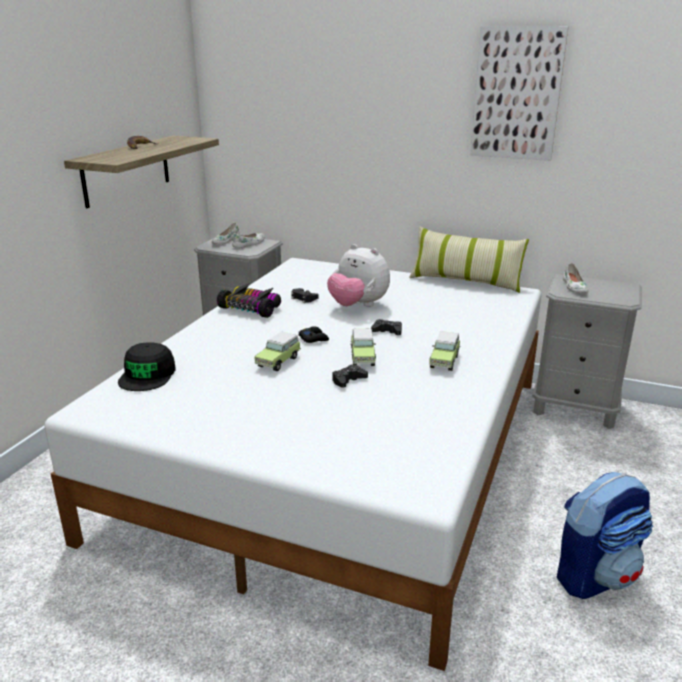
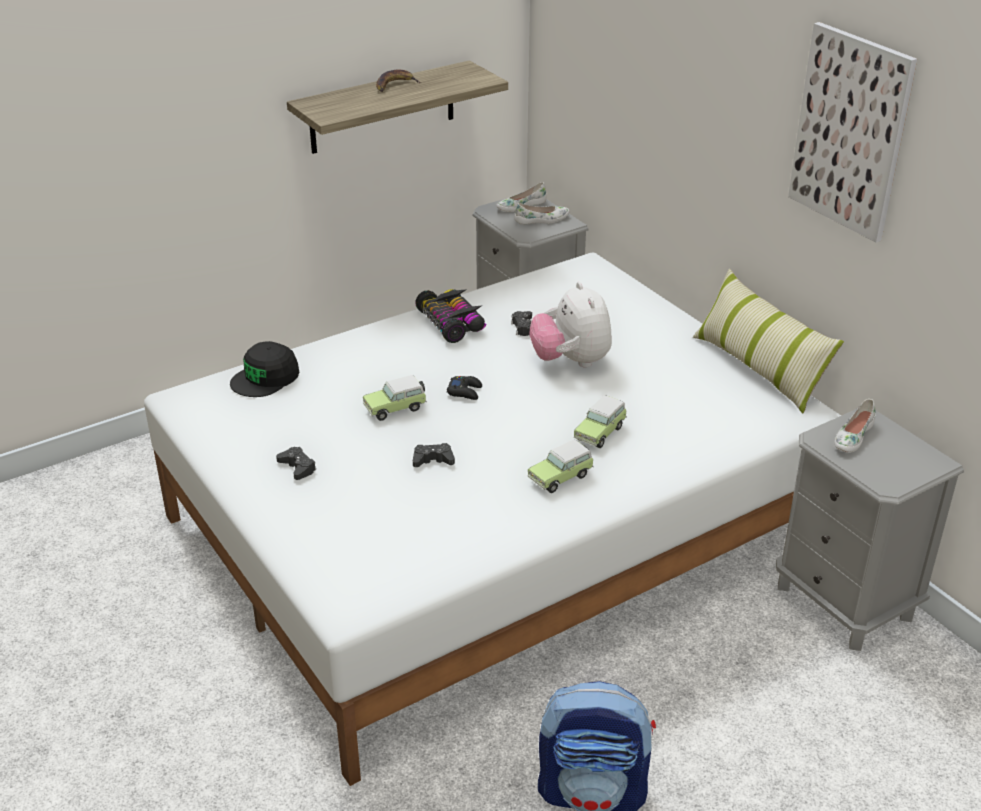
camera: 35 degrees right, 10 degrees up
(362, 357) = (483, 437): toy car -> toy car (600, 432)
(387, 331) = (555, 412): black game controller -> black game controller (297, 467)

